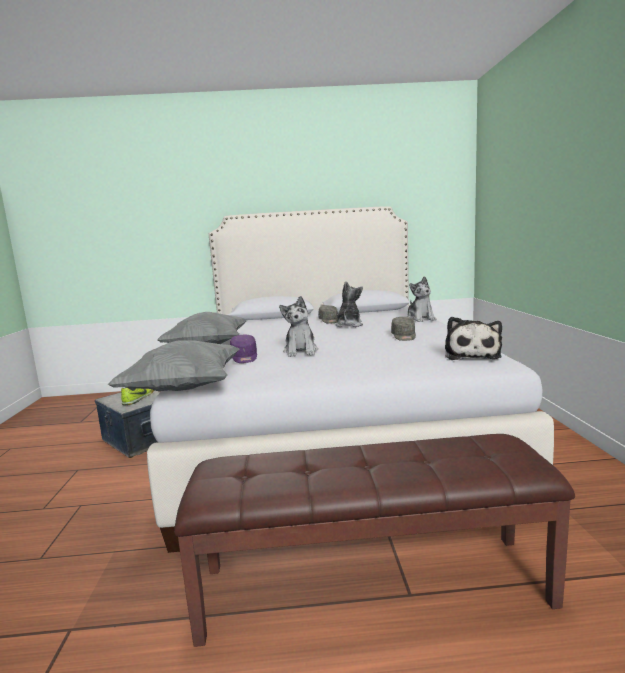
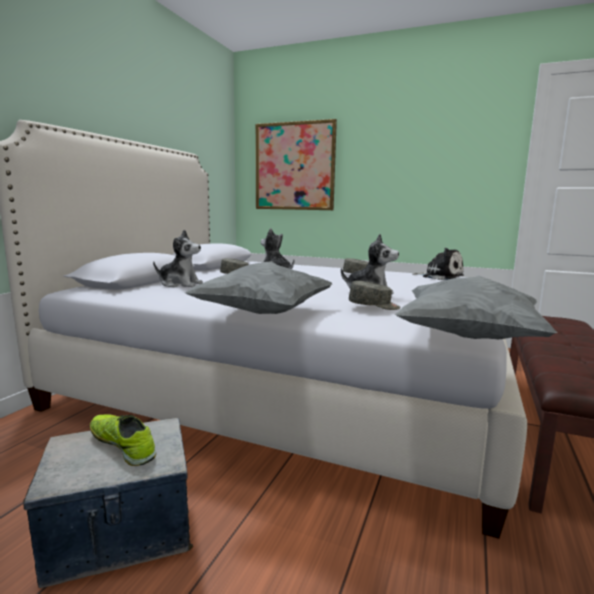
camera: 65 degrees left, 0 degrees up
(244, 357) = (374, 306): purple cap -> grey cap
(420, 319) = (299, 265): plush toy -> plush toy (180, 284)
(508, 200) = (294, 166): none -> picture

